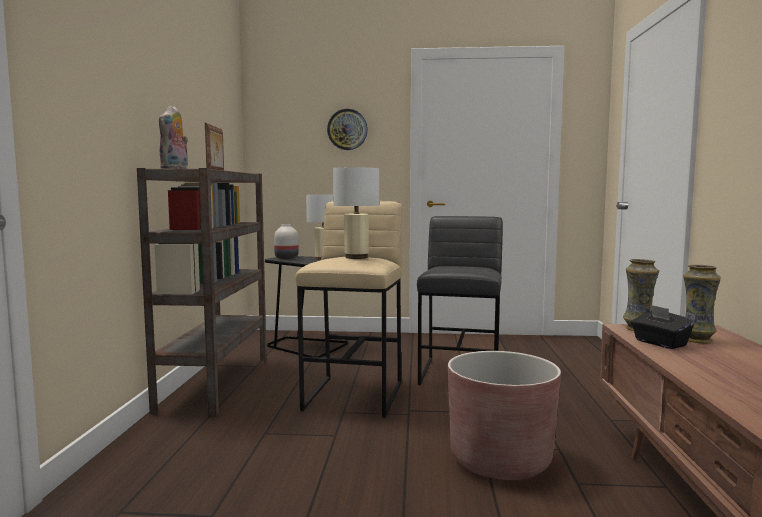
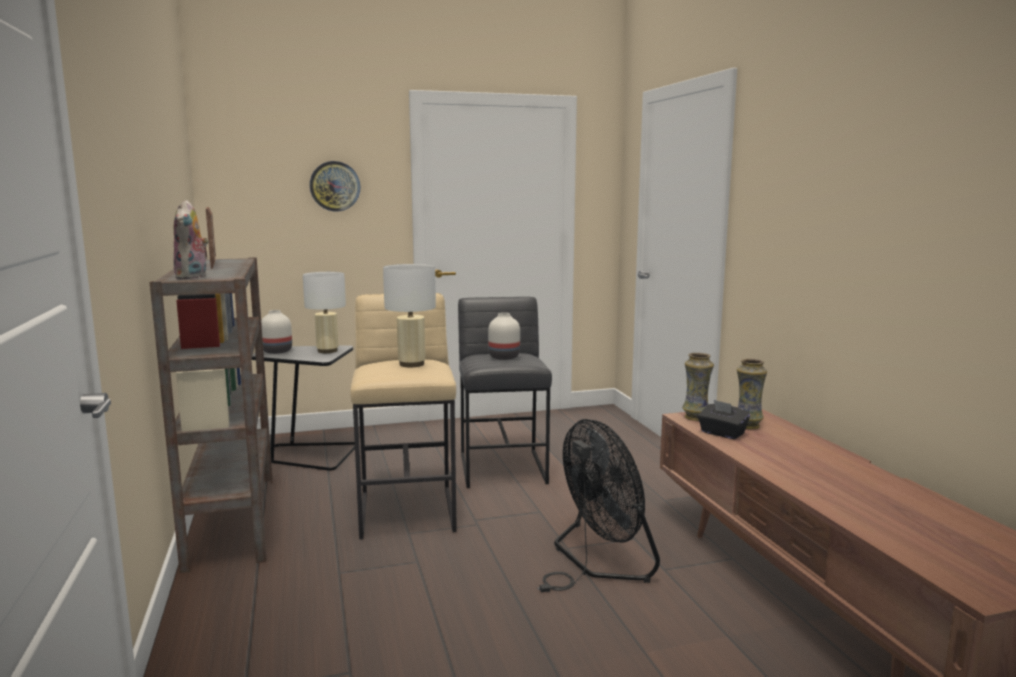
camera: 20 degrees left, 5 degrees up
(460, 267) = (503, 357): none -> white vase
(500, 460) = (590, 559): brown planter -> black fan

